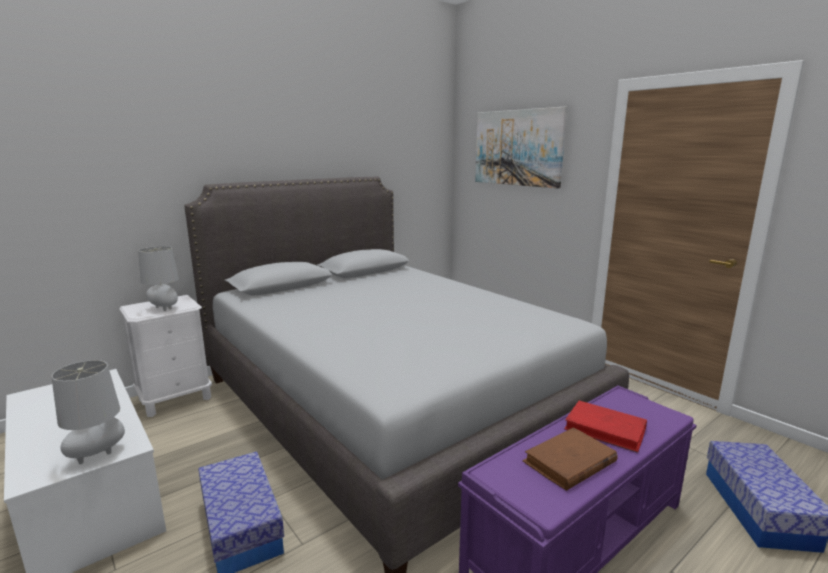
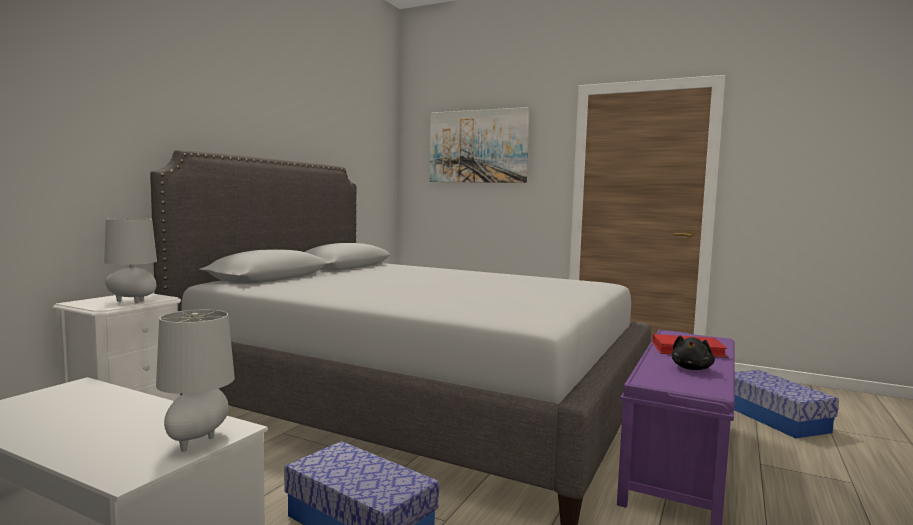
camera: 25 degrees left, 10 degrees down
(569, 462) = (692, 368): brown book -> black plush toy

